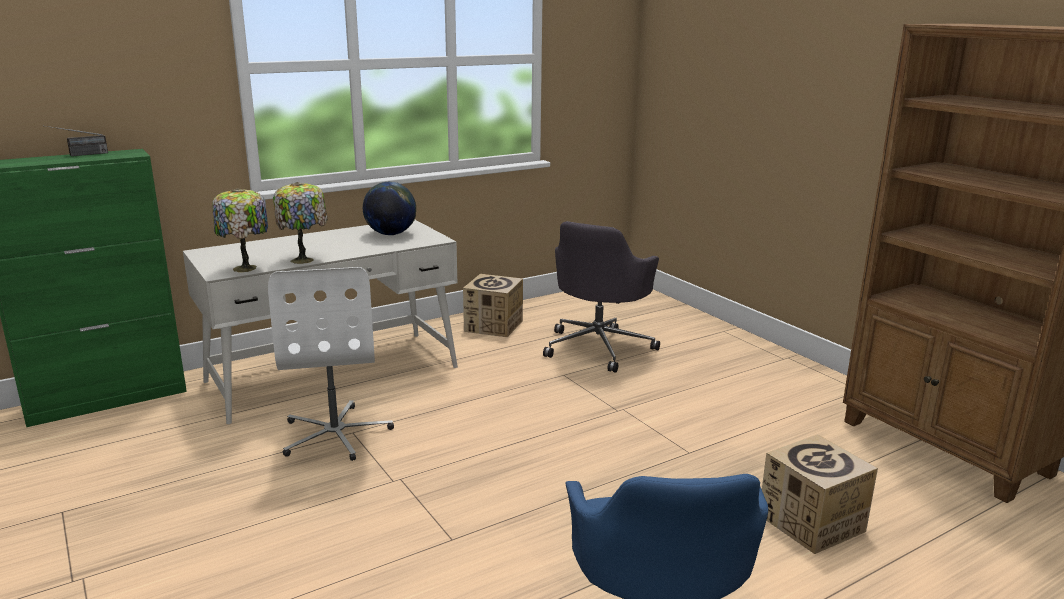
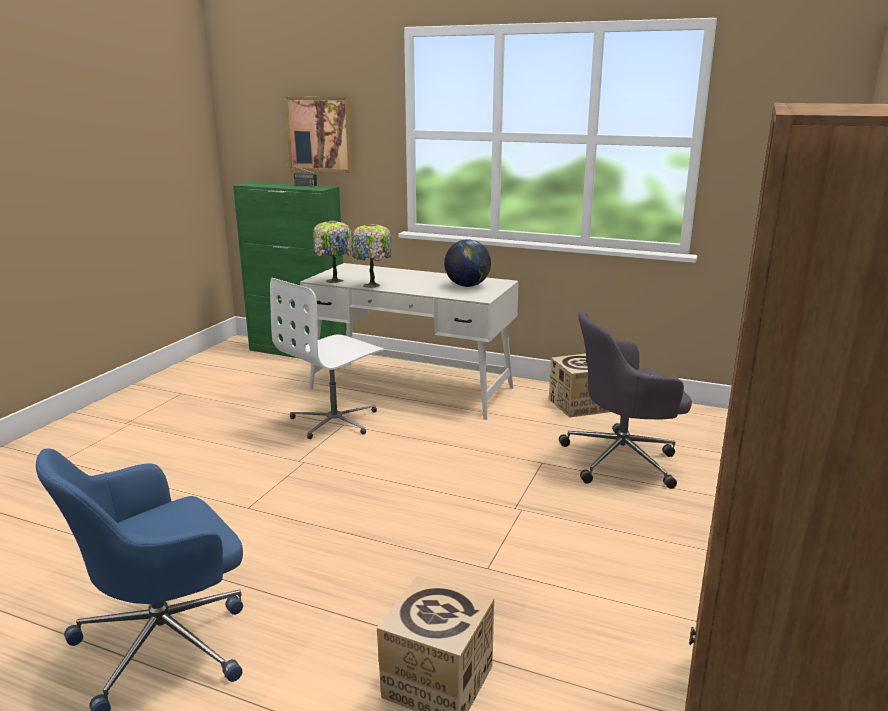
camera: 55 degrees right, 0 degrees up
(94, 77) = (320, 134): none -> picture

